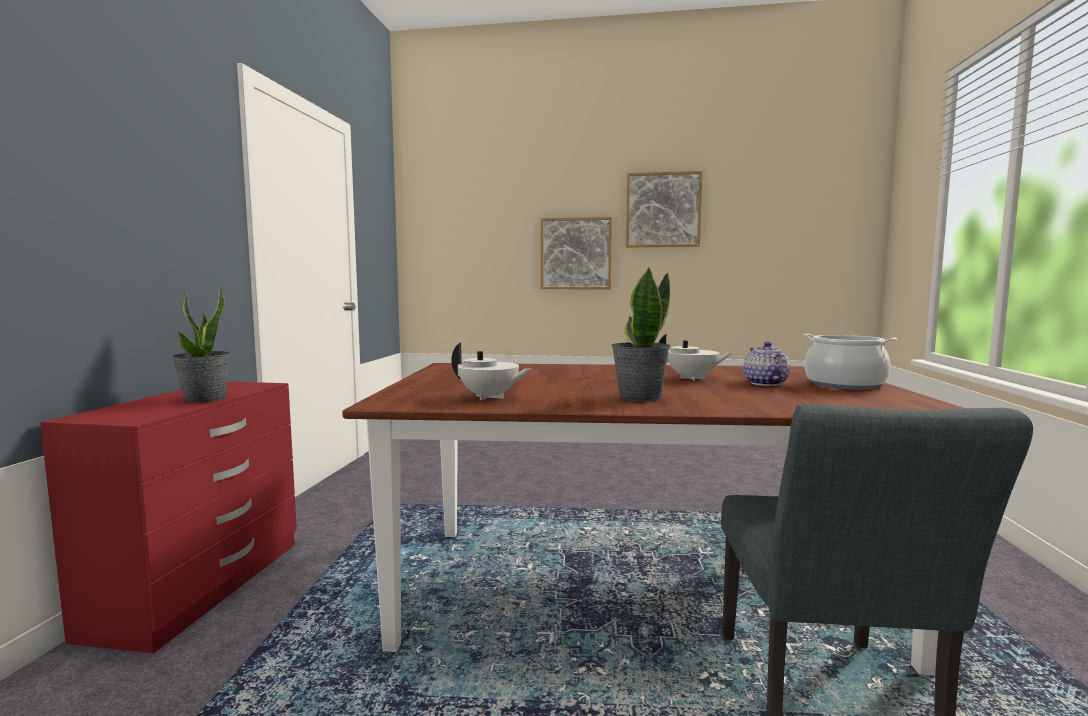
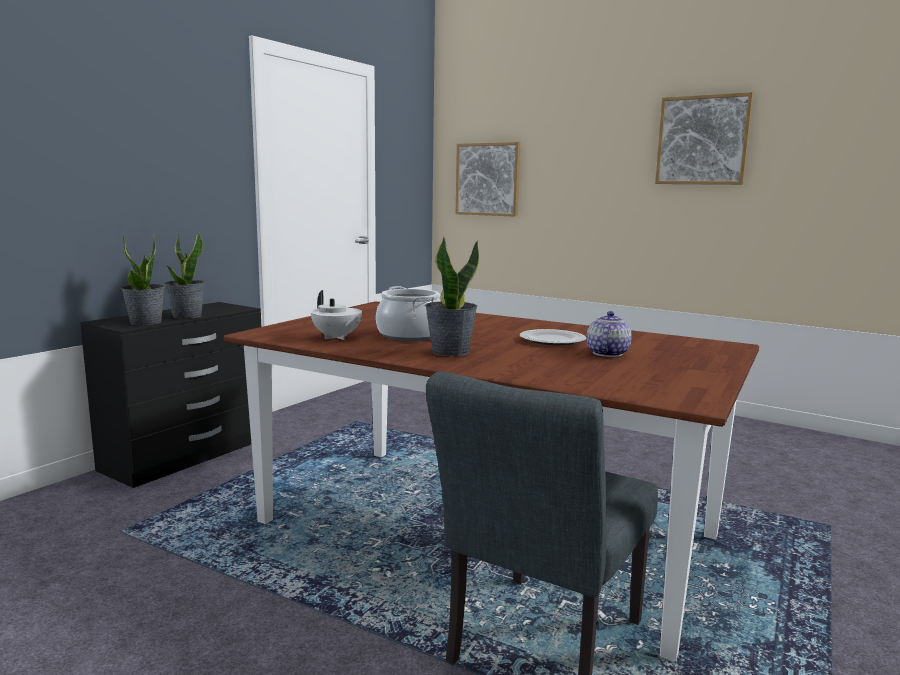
camera: 25 degrees right, 5 degrees up
(157, 412) = (146, 322): none -> potted plant
(202, 586) = (187, 454): red dresser -> black dresser
(576, 254) = (602, 190): picture -> picture (488, 179)
(693, 378) = (552, 340): white teapot -> plate
(844, 384) = (688, 364): cooking pot -> cooking pot (410, 335)

